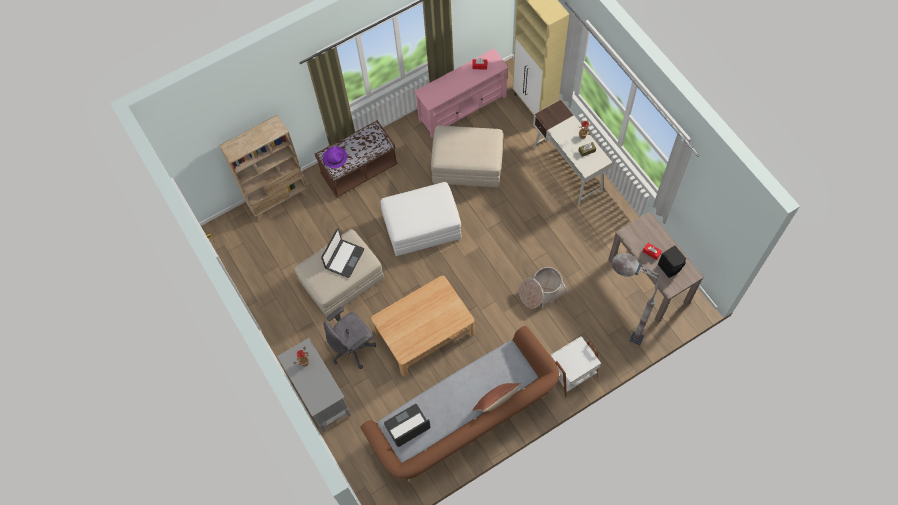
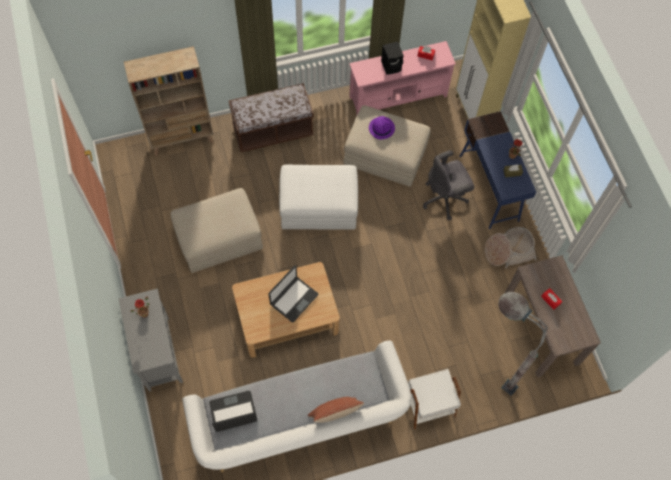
camera: 10 degrees right, 0 degrees up
(335, 157) = (247, 109): purple hat -> purple hat (381, 128)
(344, 258) = (224, 216): laptop -> laptop (293, 299)
(353, 348) = (208, 311): grey office chair -> grey office chair (445, 199)
(464, 418) = (300, 420): brown sofa -> white sofa
(541, 291) = (423, 307): basket -> basket (508, 251)
(568, 169) = (489, 188): white desk -> blue desk
(670, 267) = (566, 321): black speaker -> black speaker (392, 66)

